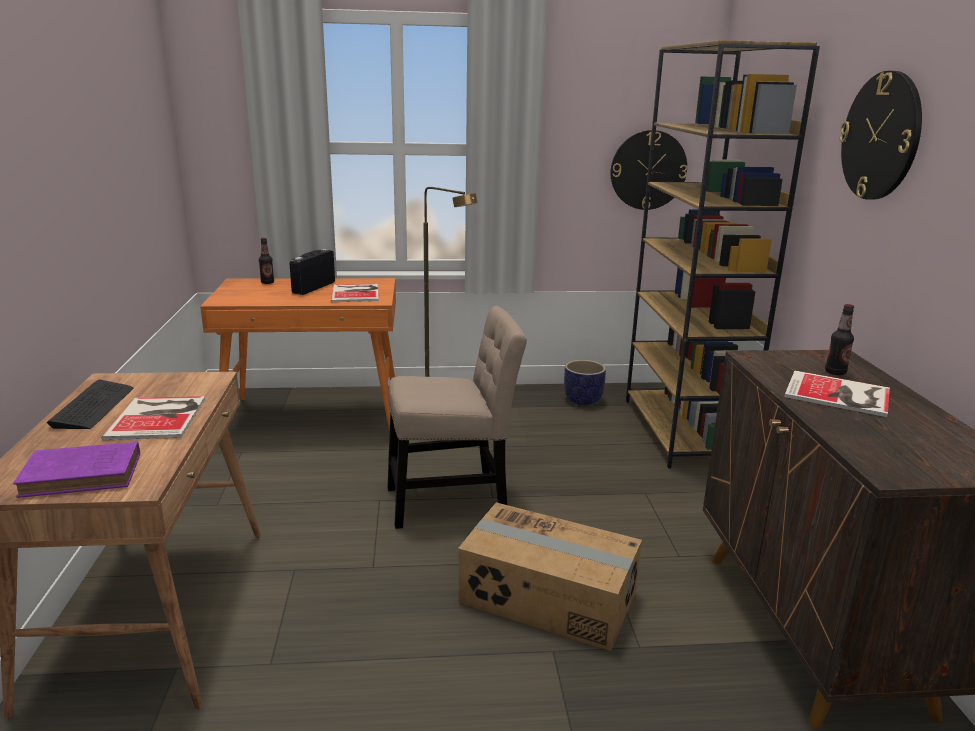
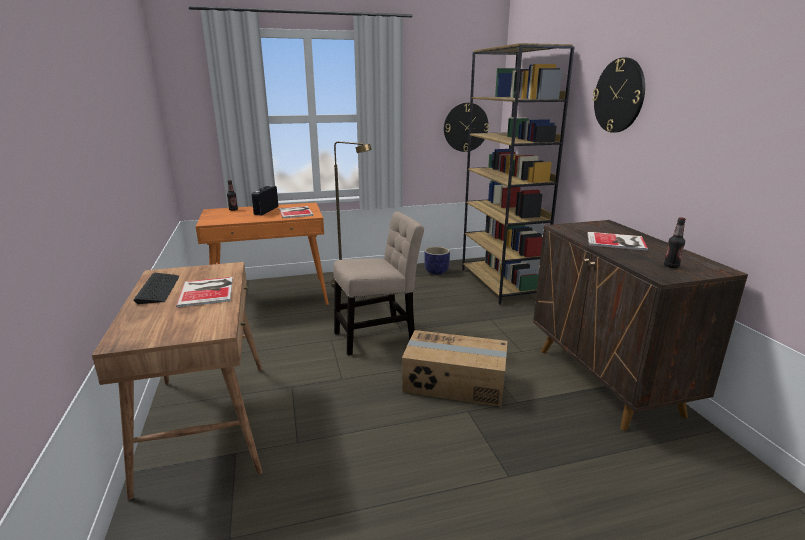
camera: 10 degrees left, 0 degrees up
(85, 475) = (178, 328): purple book -> none
(835, 372) = (608, 231): bottle -> bottle (671, 266)

